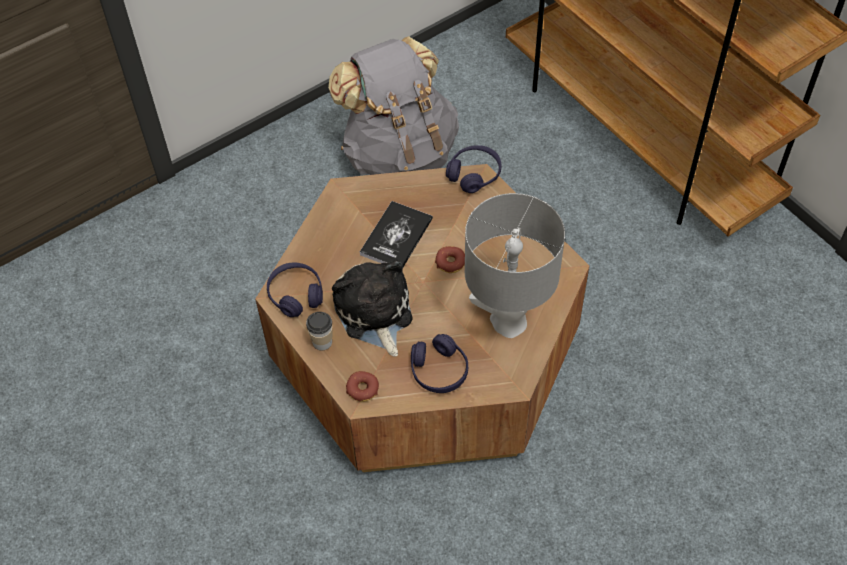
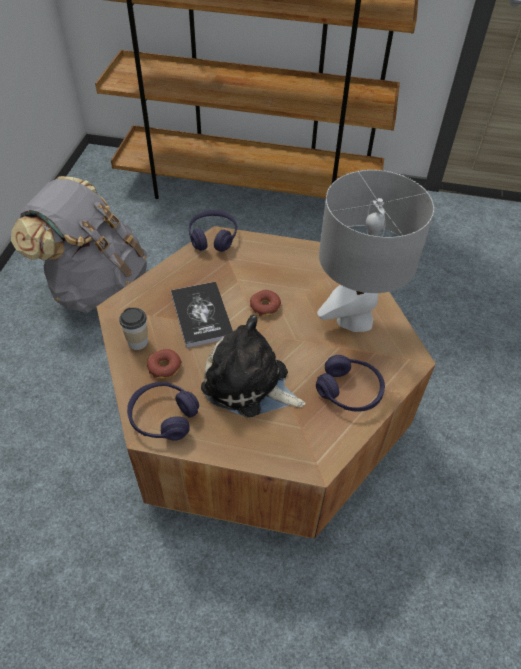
camera: 45 degrees left, 5 degrees down
(322, 342) = (230, 440): cup -> cup (138, 342)
(362, 389) = (308, 452): donut -> donut (164, 367)

